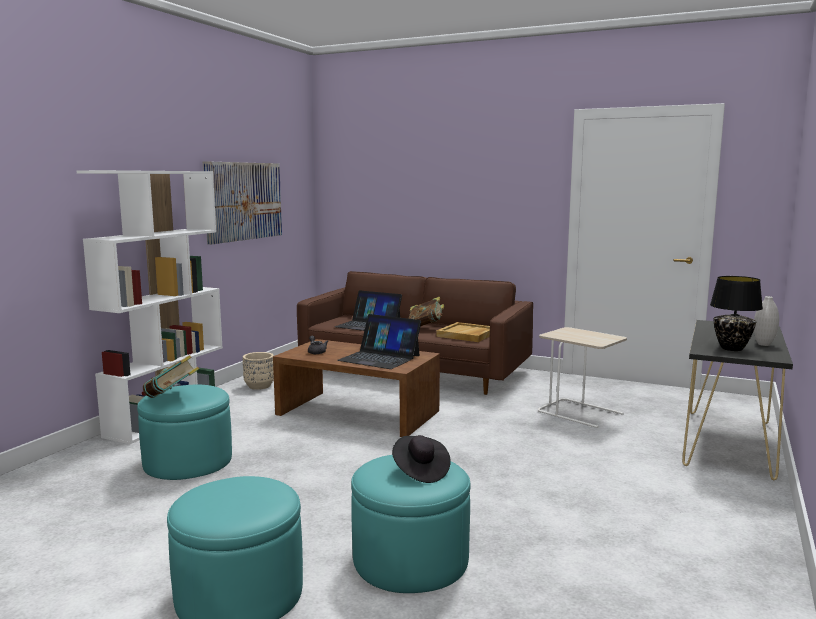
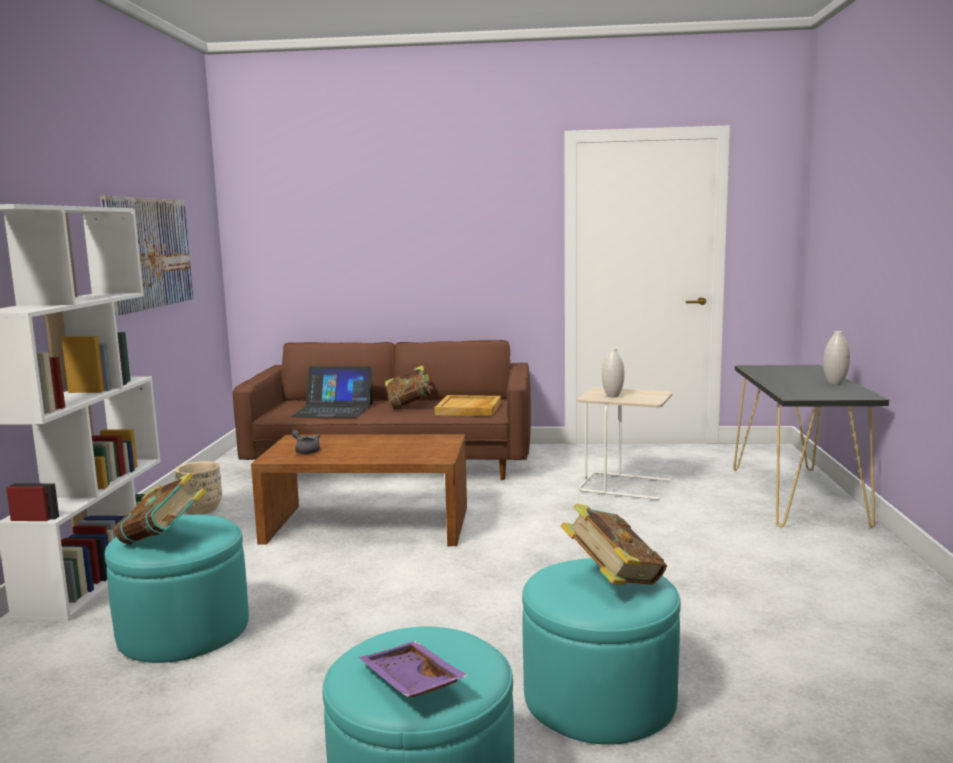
camera: 20 degrees left, 0 degrees up
(216, 508) = (409, 683): none -> purple tray
(379, 358) = (398, 448): laptop -> none
(420, 471) = (613, 581): black hat -> book
(571, 335) = (612, 396): none -> white vase
(732, 349) = (814, 391): black table lamp -> none

